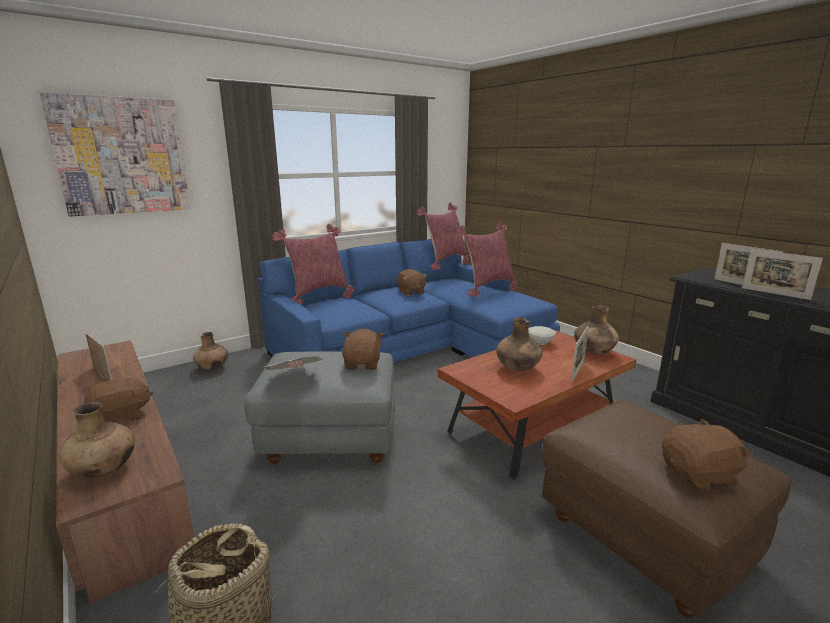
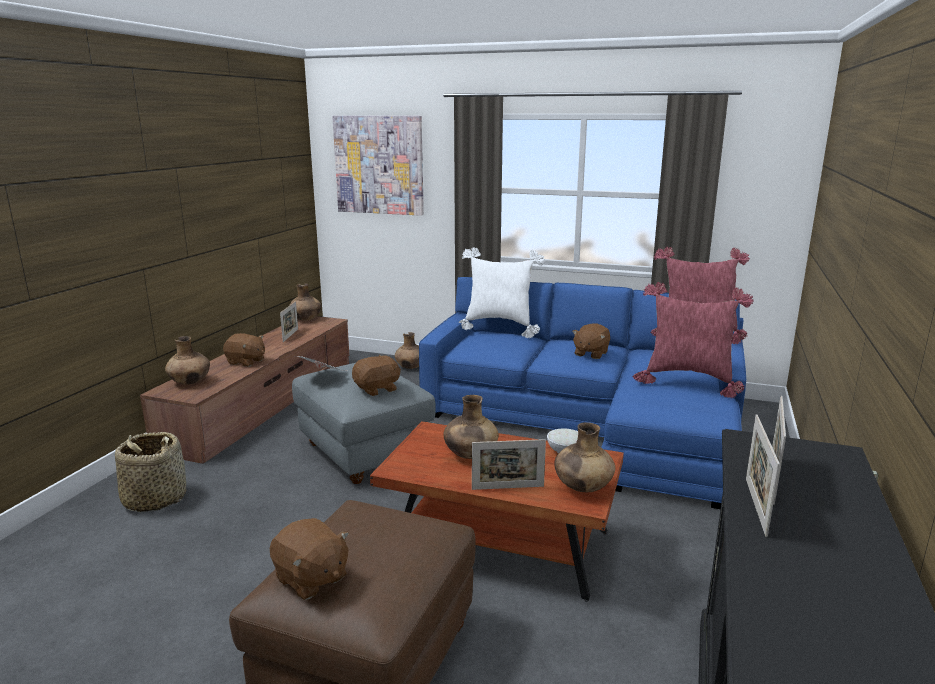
camera: 55 degrees right, 0 degrees up
(77, 356) = (306, 319): none -> brown vase
(317, 300) = (499, 331): red pillow -> white pillow

